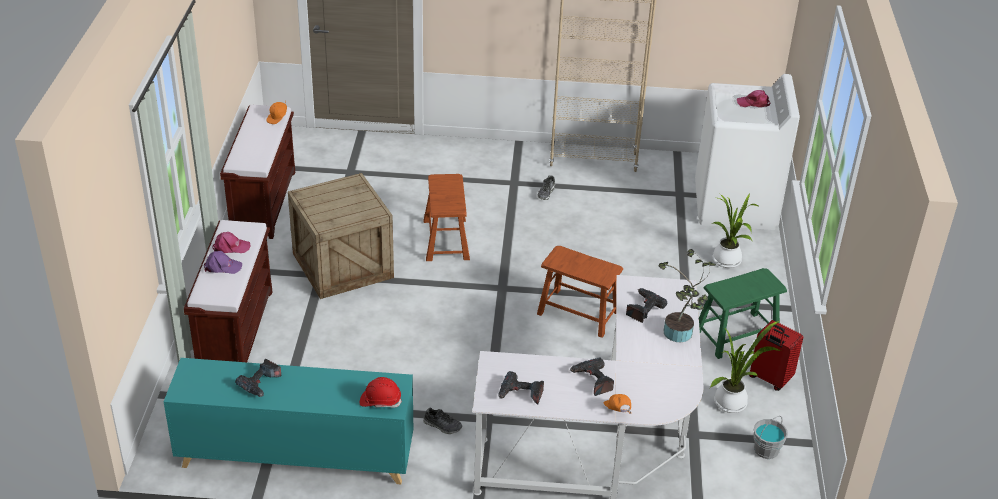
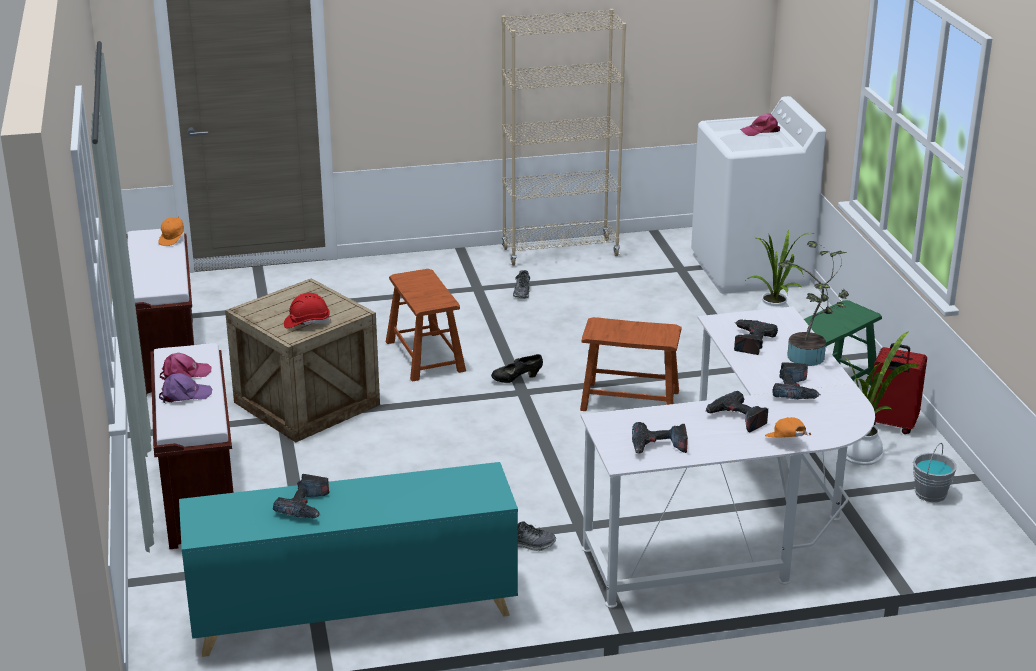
camera: 15 degrees left, 10 degrees down
(380, 401) = (475, 495): red hard hat -> red hard hat (307, 322)
(503, 275) = (516, 379): none -> black shoe
(651, 363) = (795, 390): none -> power drill

